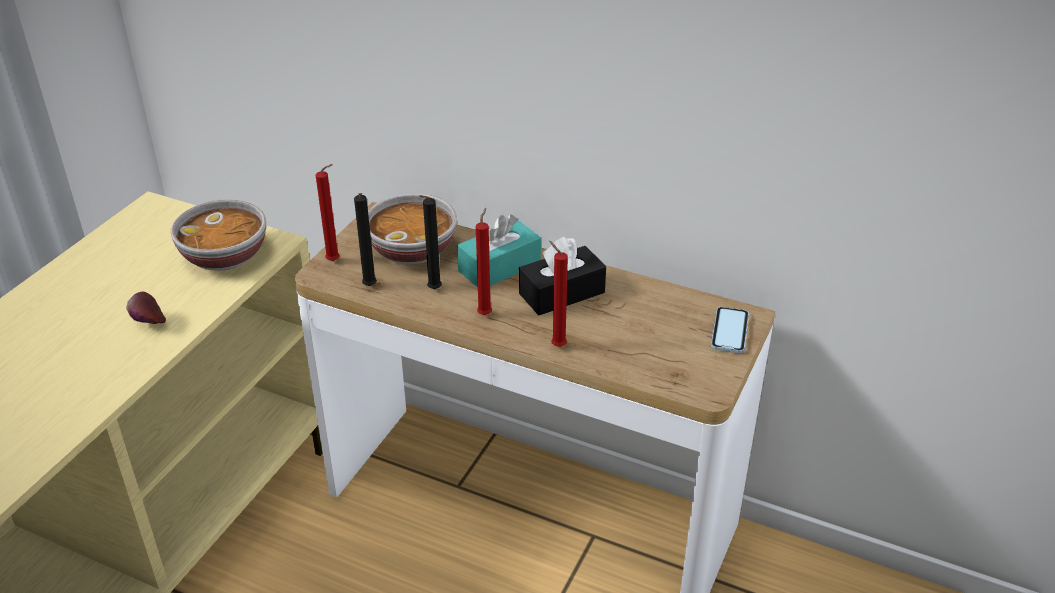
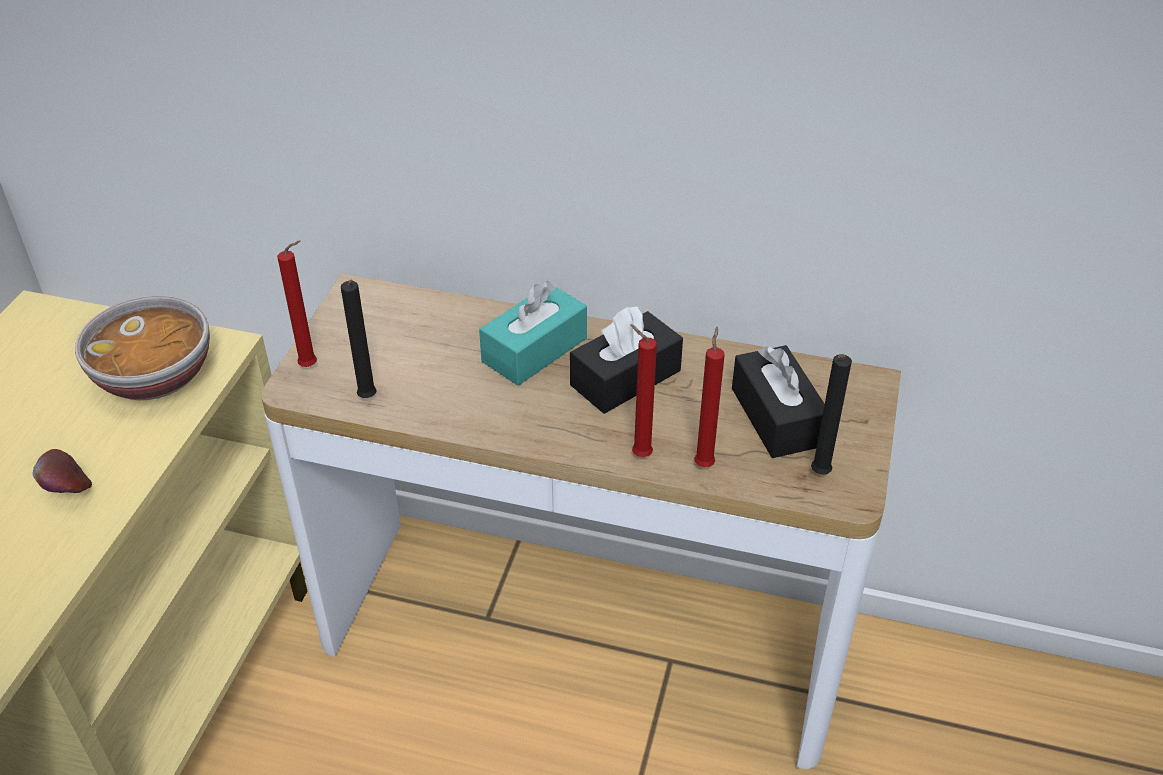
camera: 10 degrees left, 5 degrees up
(413, 250) = (413, 338): bowl -> none
(432, 290) = (454, 394): black candle -> black candle (818, 475)
(485, 313) = (533, 419): red candle -> red candle (704, 463)
(668, 332) = (776, 417): none -> black tissue box
(729, 331) = (853, 406): phone -> none

